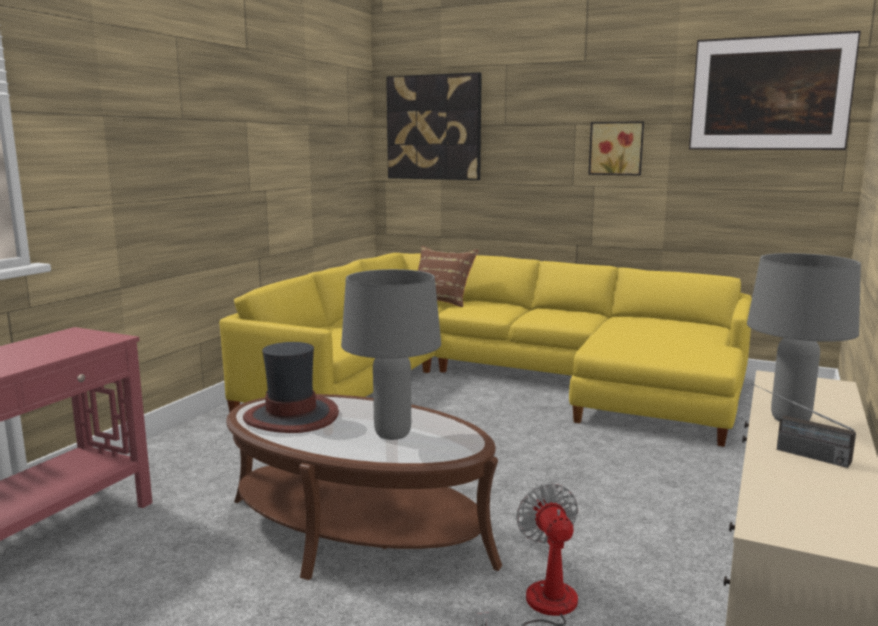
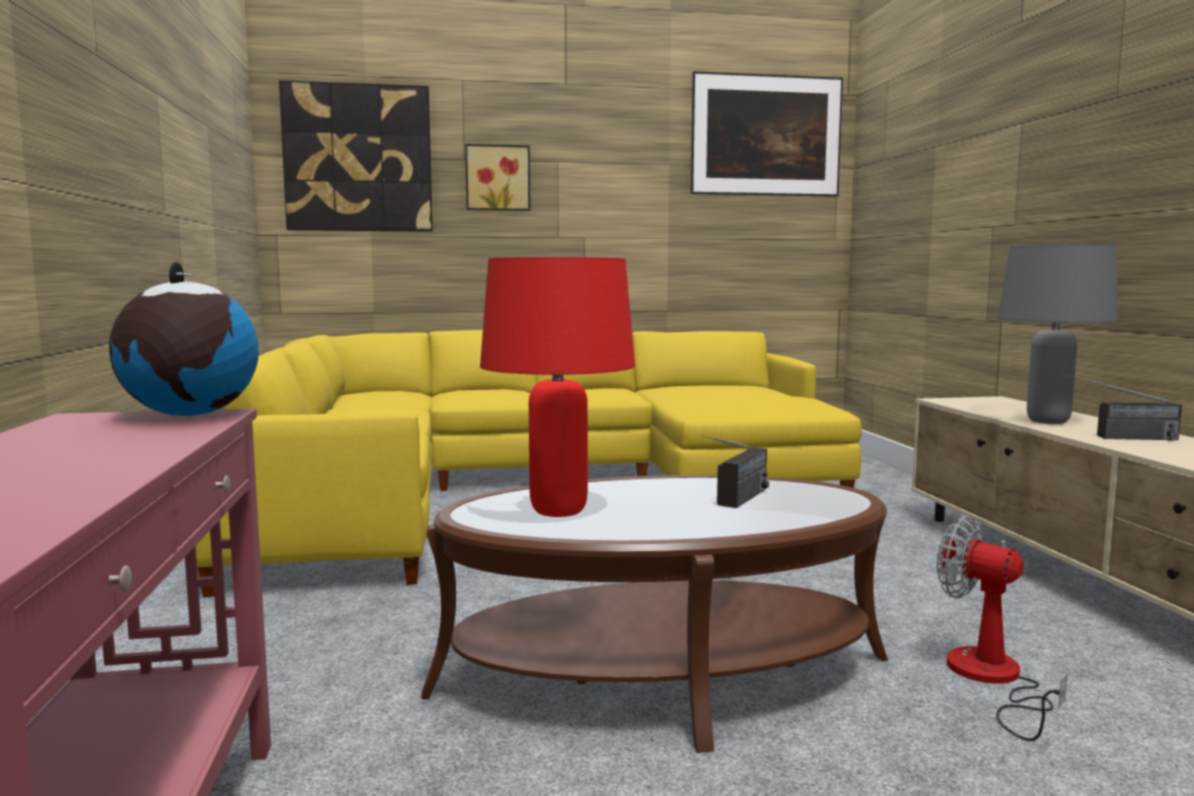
camera: 35 degrees left, 5 degrees down
(103, 338) = (189, 415): none -> globe
(292, 416) = (559, 512): hat -> red table lamp
(393, 434) = (736, 502): grey table lamp -> radio
(441, 301) = (417, 393): brown pillow -> none
(616, 148) = (610, 191): picture -> picture (497, 178)

